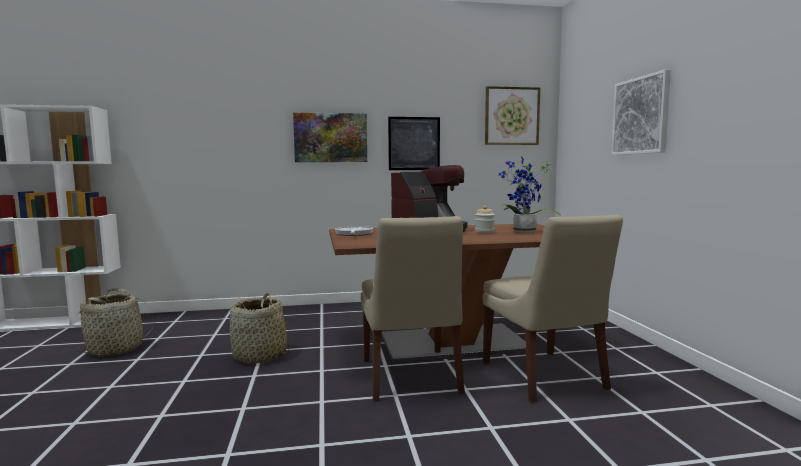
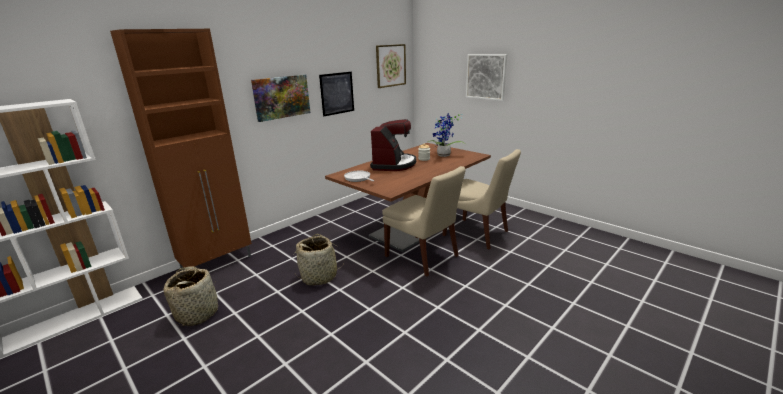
camera: 35 degrees left, 15 degrees up
(207, 316) = (218, 263): none -> brown cabinet

